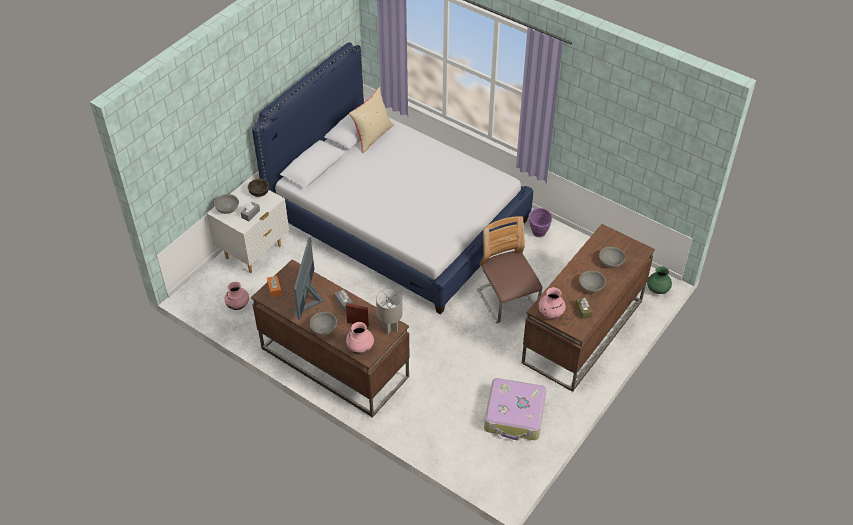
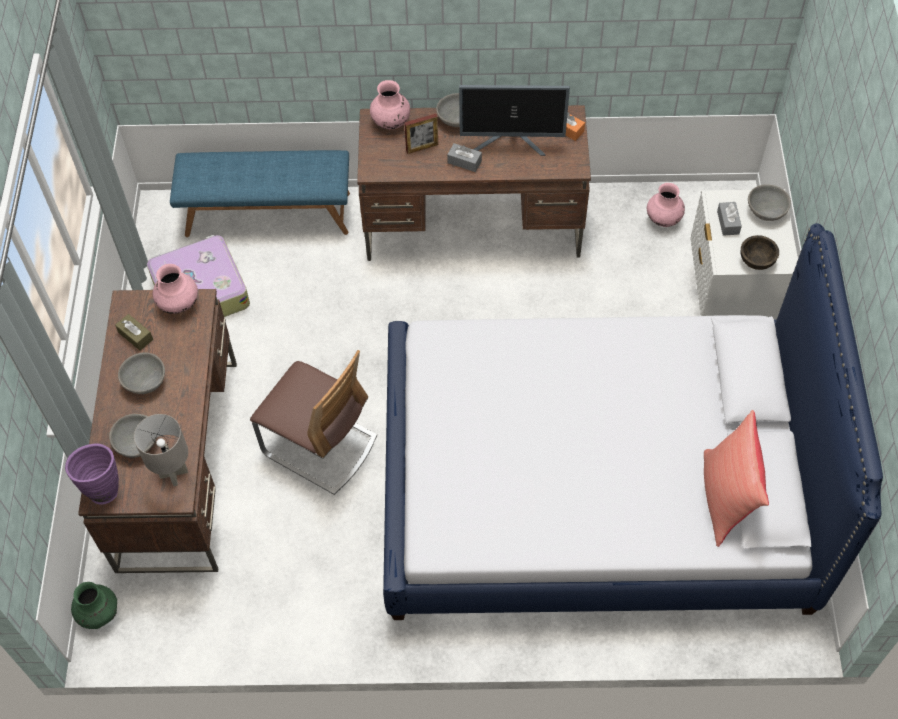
camera: 145 degrees right, 10 degrees up
(309, 299) = (512, 142): monitor -> monitor turned 120 degrees clockwise
(372, 136) = (726, 497): beige pillow -> red pillow
(390, 329) = (376, 164): grey table lamp -> grey table lamp (173, 474)
(441, 441) = (268, 213): none -> blue bench
(538, 235) = (354, 601): purple vase -> purple vase (102, 487)

